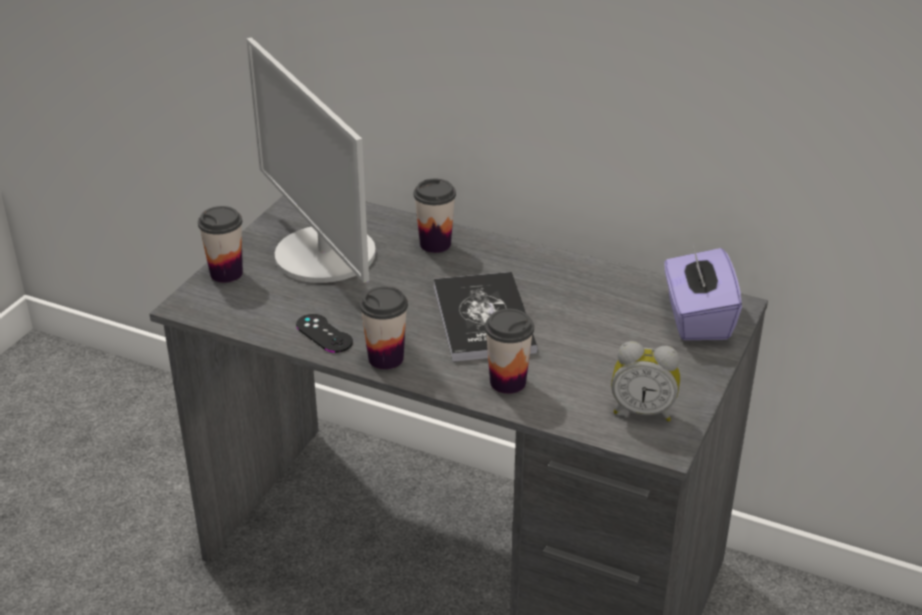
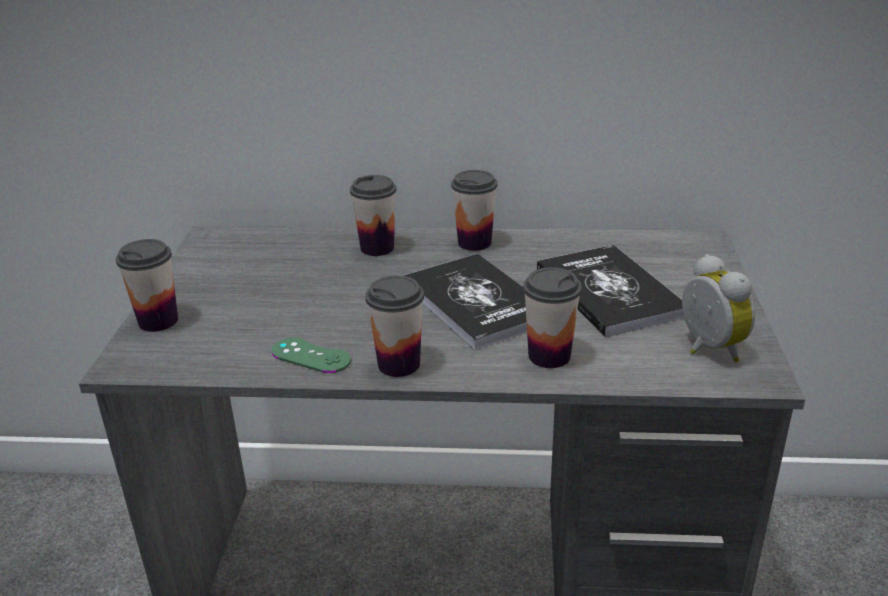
camera: 20 degrees left, 5 degrees down
(324, 256) = (264, 282): monitor -> none
(324, 334) = (311, 356): black game controller -> green game controller
(523, 258) = (474, 243): none -> cup
(603, 337) = (609, 292): none -> book
(642, 410) = (707, 349): alarm clock -> alarm clock turned 105 degrees counterclockwise
(696, 318) = (679, 257): purple tissue box -> none

